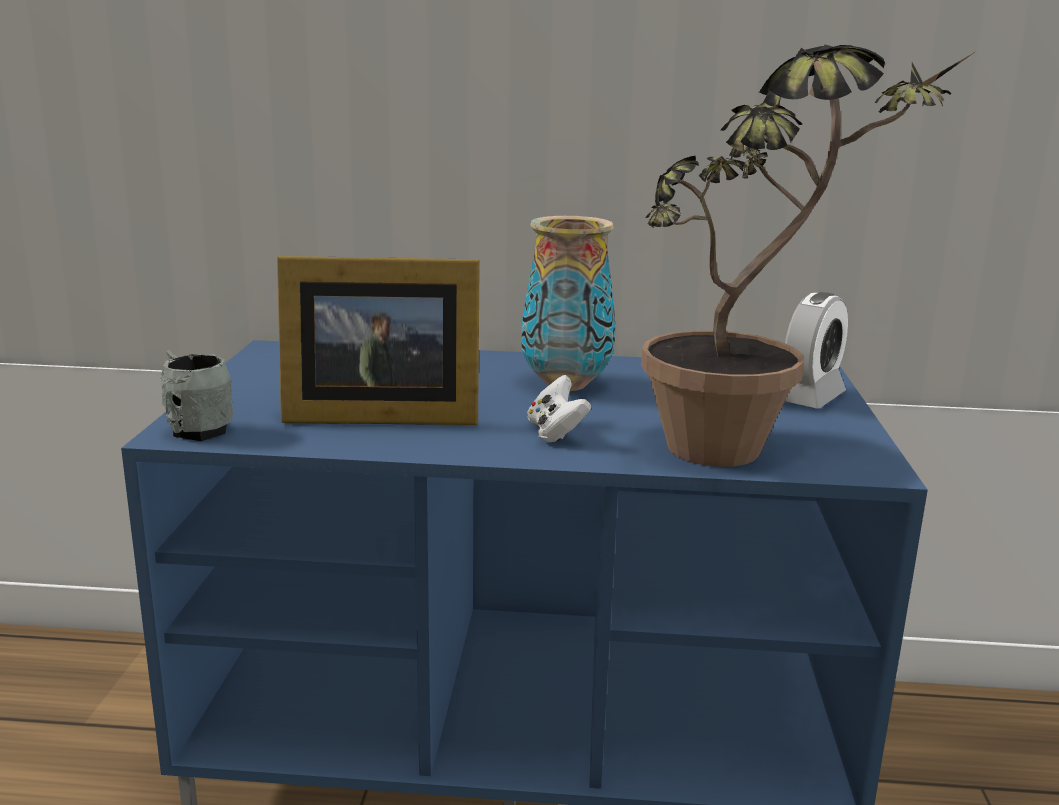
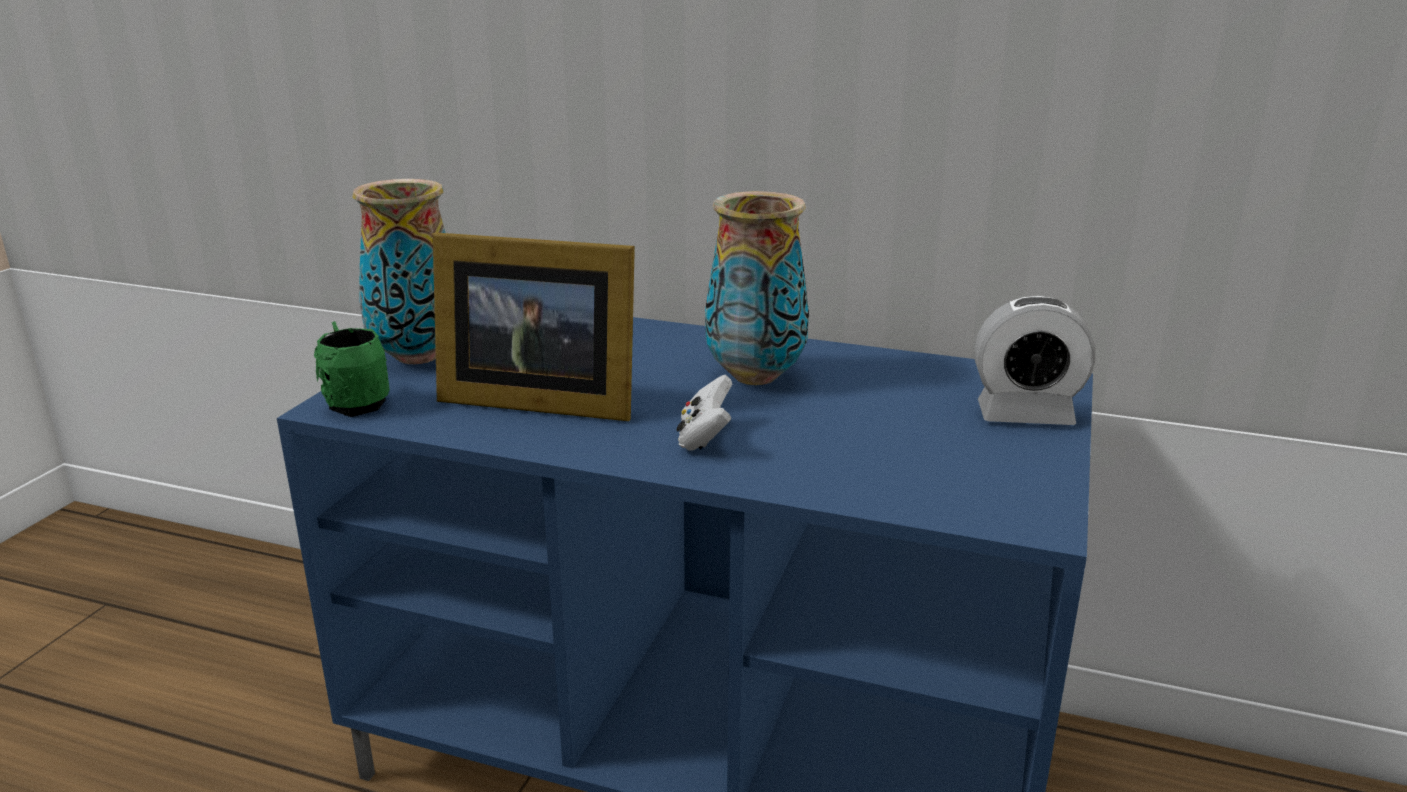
camera: 15 degrees right, 5 degrees up
(195, 428) = (355, 401): grey mug -> green mug
(234, 388) = (419, 356): none -> vase
(747, 447) = (906, 478): potted plant -> none
(809, 397) = (1025, 415): alarm clock -> alarm clock turned 45 degrees clockwise

